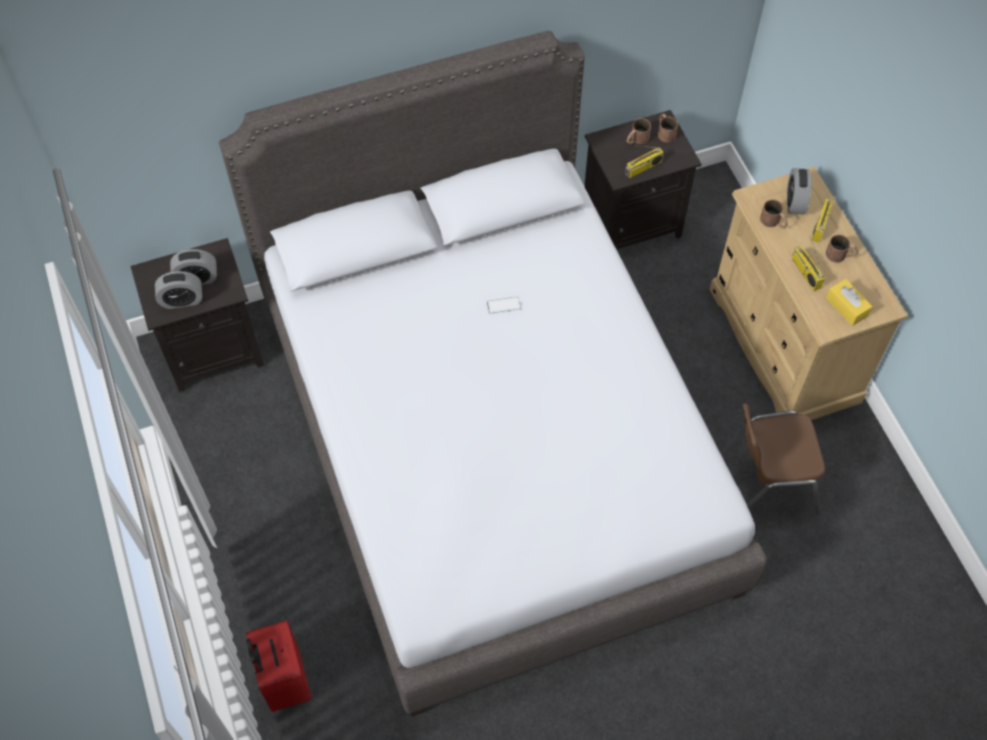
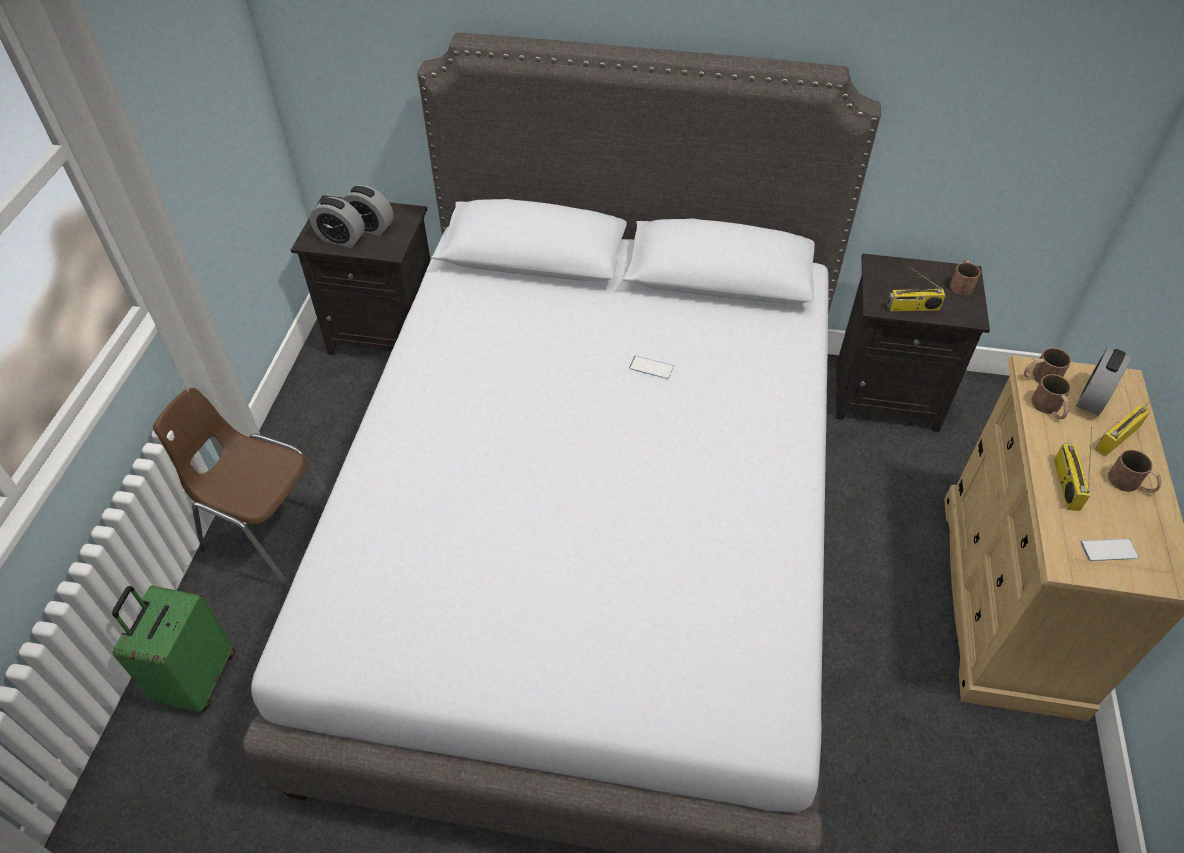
camera: 30 degrees right, 10 degrees down
(284, 682) = (196, 678): red suitcase -> green suitcase
(636, 139) = (921, 278): brown mug -> brown mug (1039, 377)
(764, 484) = (895, 756): brown chair -> brown chair (271, 533)
(846, 307) = (1109, 550): yellow tissue box -> phone

